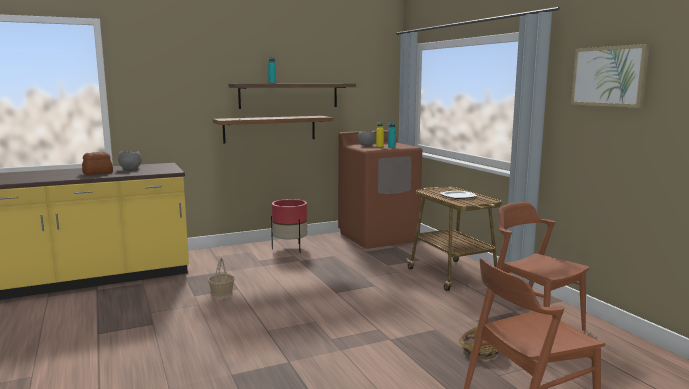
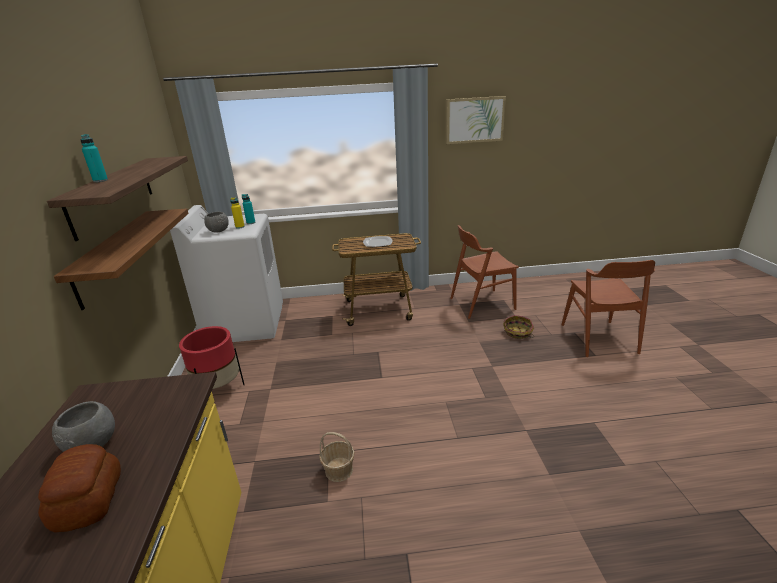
camera: 70 degrees left, 15 degrees up
(378, 237) = (245, 323): brown washing machine -> white washing machine

